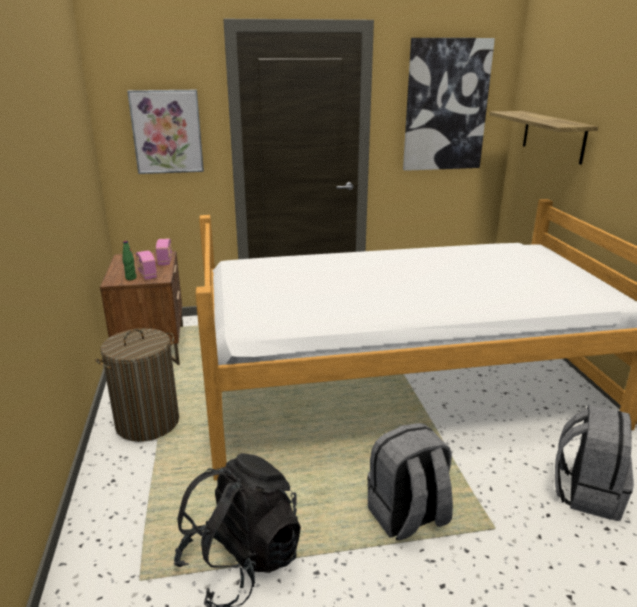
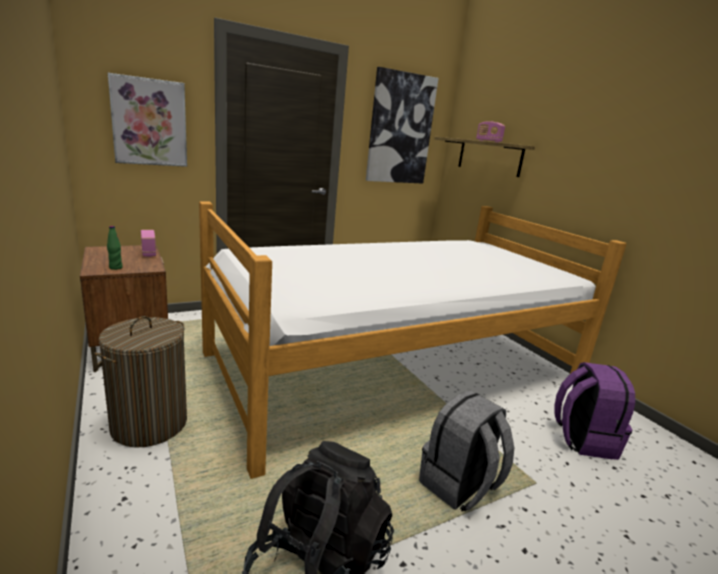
camera: 20 degrees left, 5 degrees down
(147, 275) = (134, 264): radio -> radio (488, 141)
(586, 492) = (582, 439): grey backpack -> purple backpack

